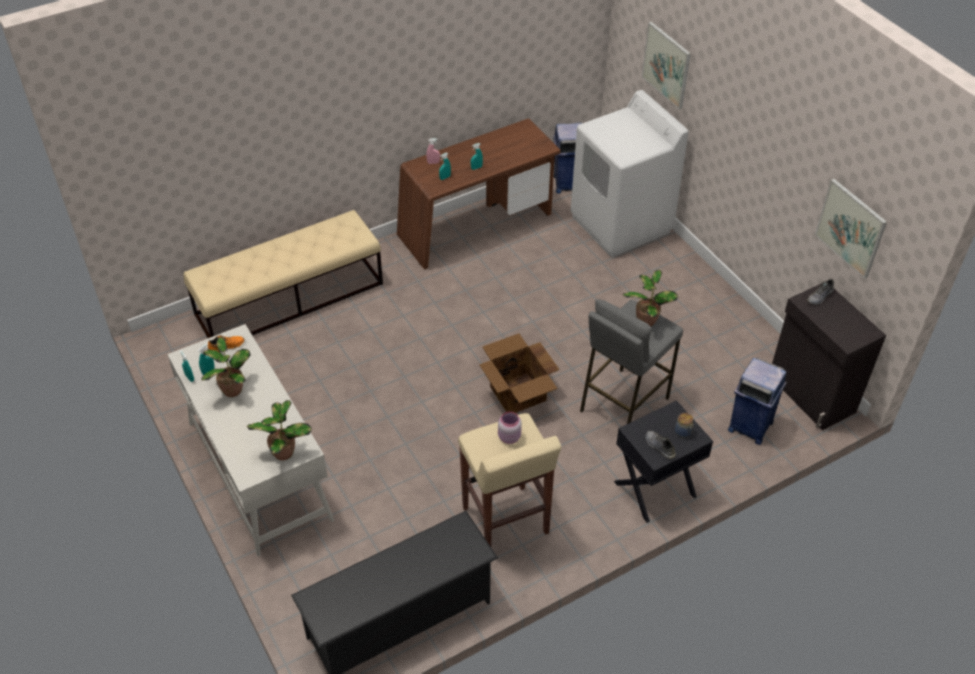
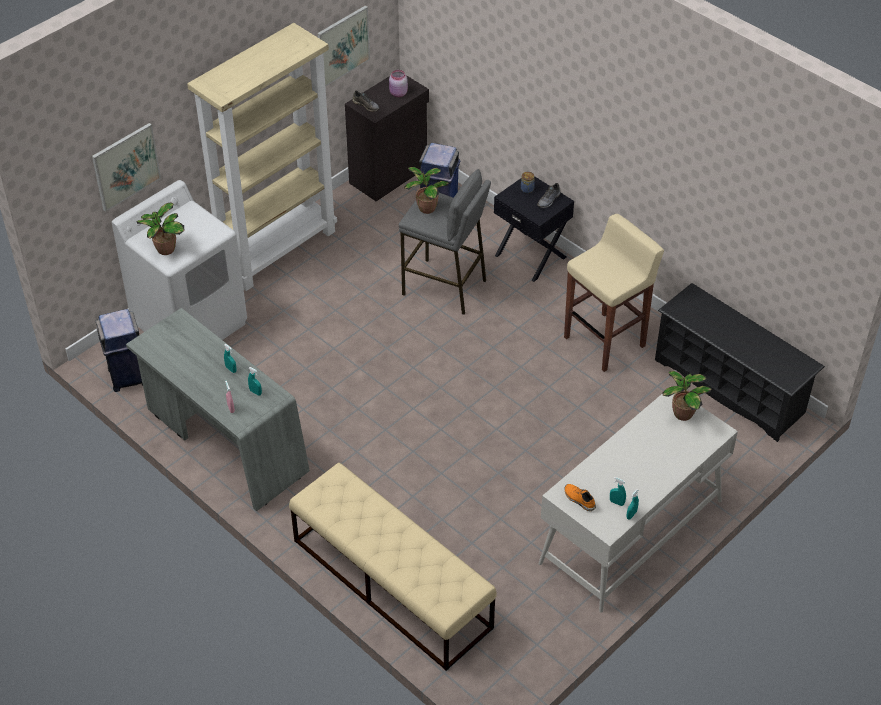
camera: 105 degrees left, 0 degrees up
(232, 389) = (630, 476): potted plant -> potted plant (165, 250)
(477, 227) = (223, 442): brown desk -> grey desk
(508, 437) = (601, 267): pink jar -> pink jar (398, 93)
(518, 394) = (460, 360): cardboard box -> none
(705, 291) = (278, 250): none -> beige bookcase

